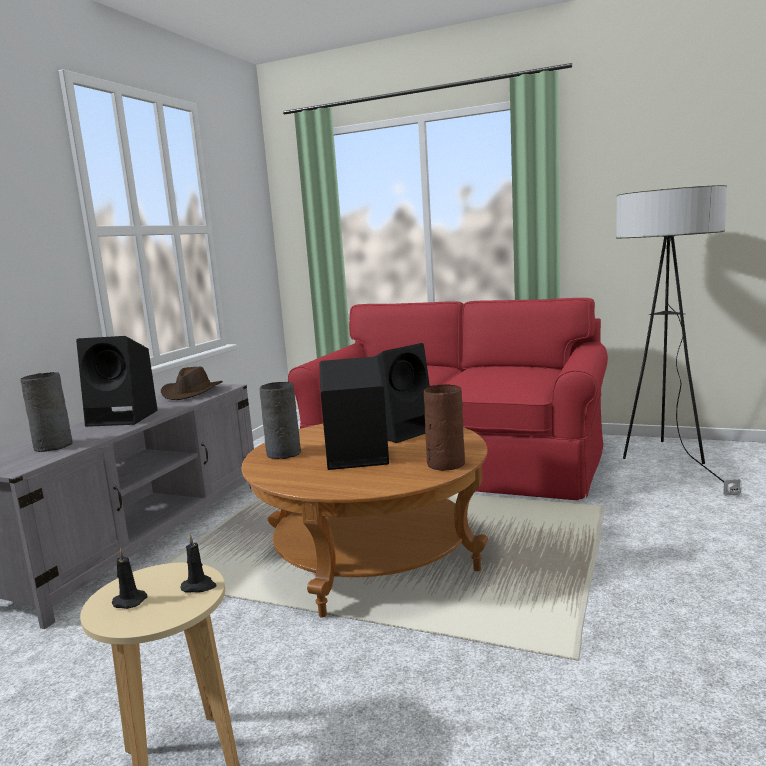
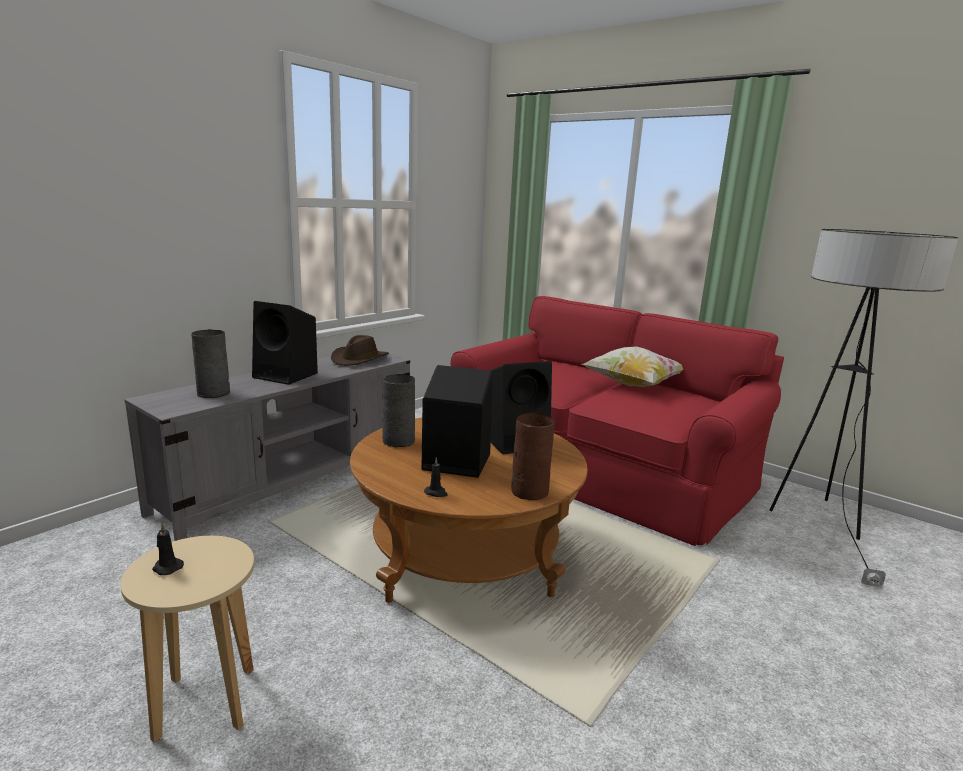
camera: 15 degrees right, 5 degrees up
(199, 586) = (227, 569): black candle -> black candle (436, 493)
(474, 369) = (632, 385): none -> pillow

